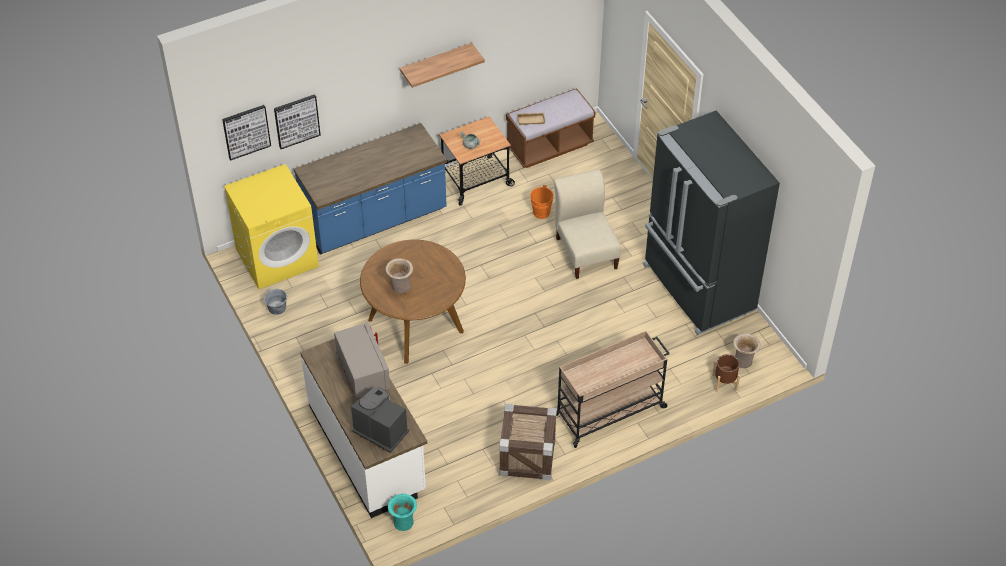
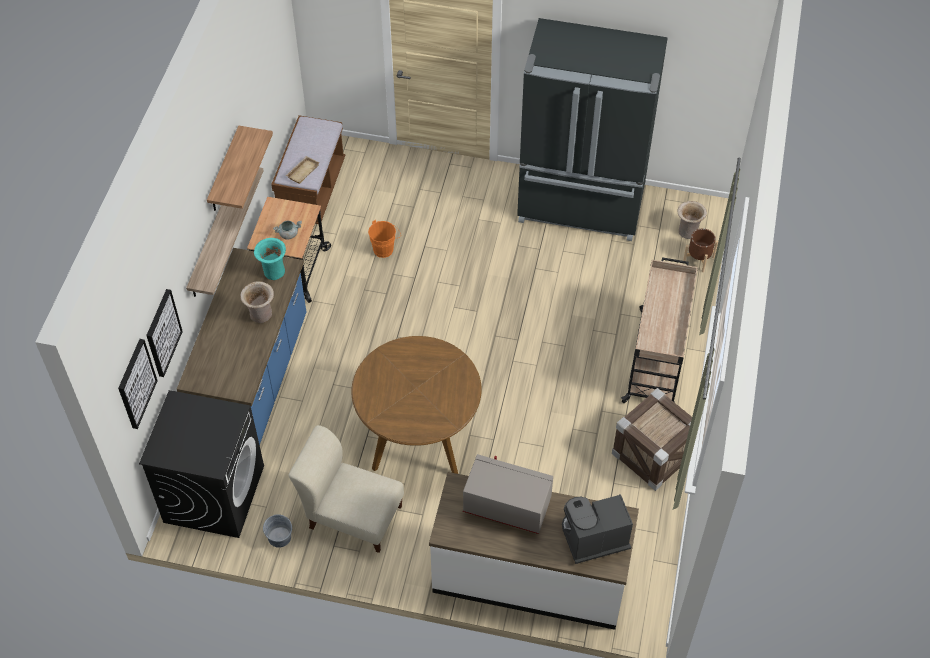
camera: 50 degrees left, 5 degrees up
(277, 257) = (214, 493): yellow washing machine -> black washing machine
(400, 287) = (419, 405): beige vase -> beige vase (261, 315)
(402, 98) = (215, 232): none -> shelf
(403, 522) = (643, 605): turquoise vase -> turquoise vase (273, 271)
(586, 250) = (461, 250): beige chair -> beige chair (352, 514)

